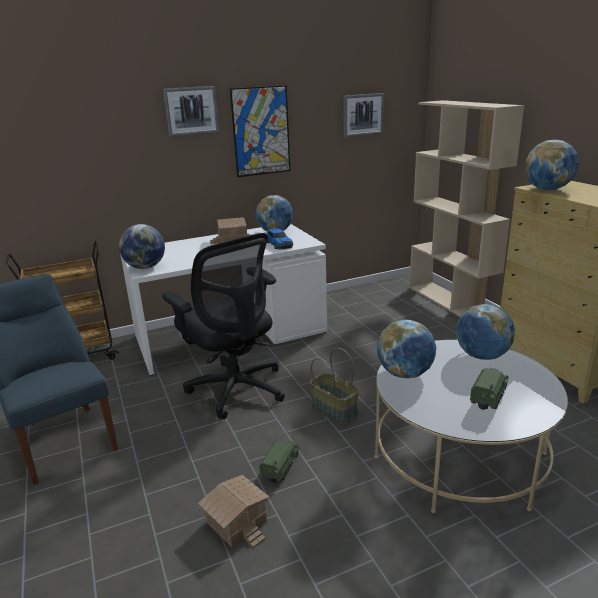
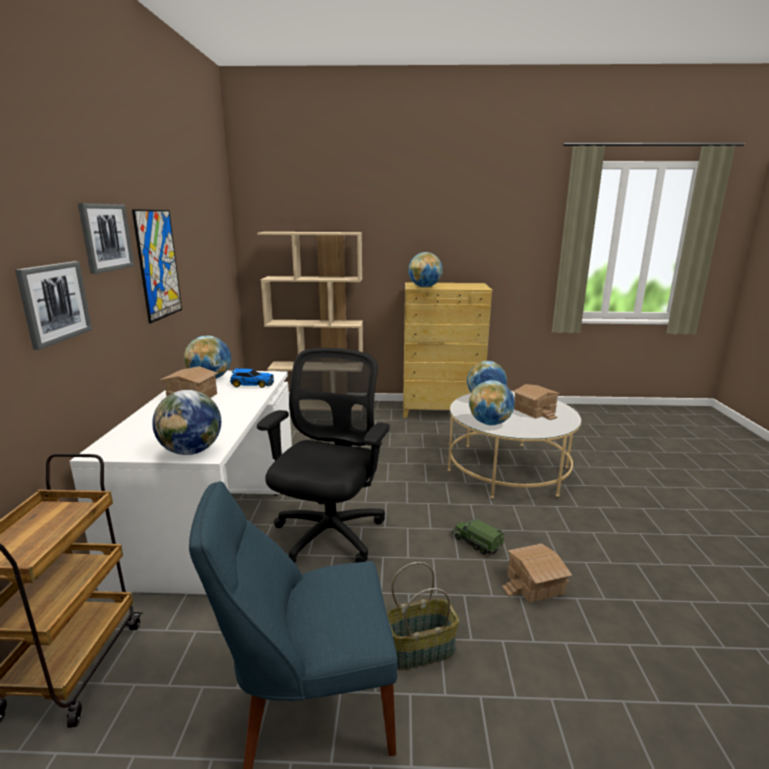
camera: 65 degrees left, 5 degrees down
(232, 387) = (328, 539): black office chair -> black office chair turned 60 degrees counterclockwise
(334, 410) = (419, 496): basket -> basket (420, 649)
(363, 115) = (210, 246): picture -> picture (54, 303)
(489, 396) = (533, 411): toy truck -> toy house

